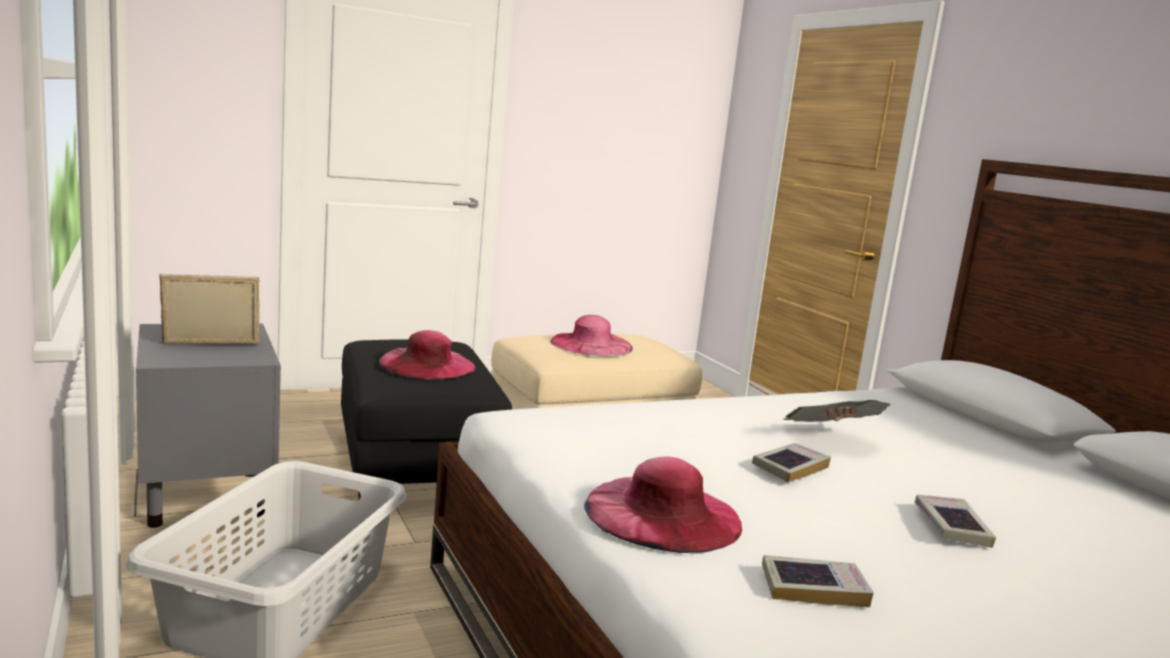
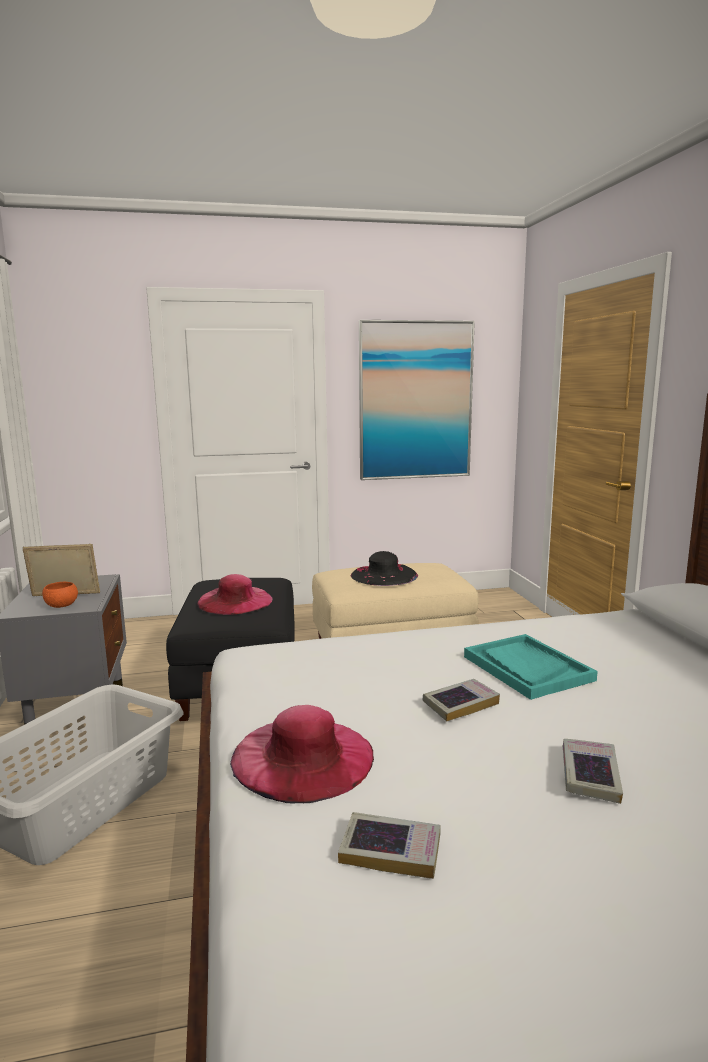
camera: 15 degrees right, 0 degrees up
(219, 357) = (62, 606): none -> orange bowl
(591, 344) = (384, 575): pink hat -> black hat
(609, 135) = (415, 401): none -> picture
(830, 437) = (526, 668): newspaper -> turquoise tray

